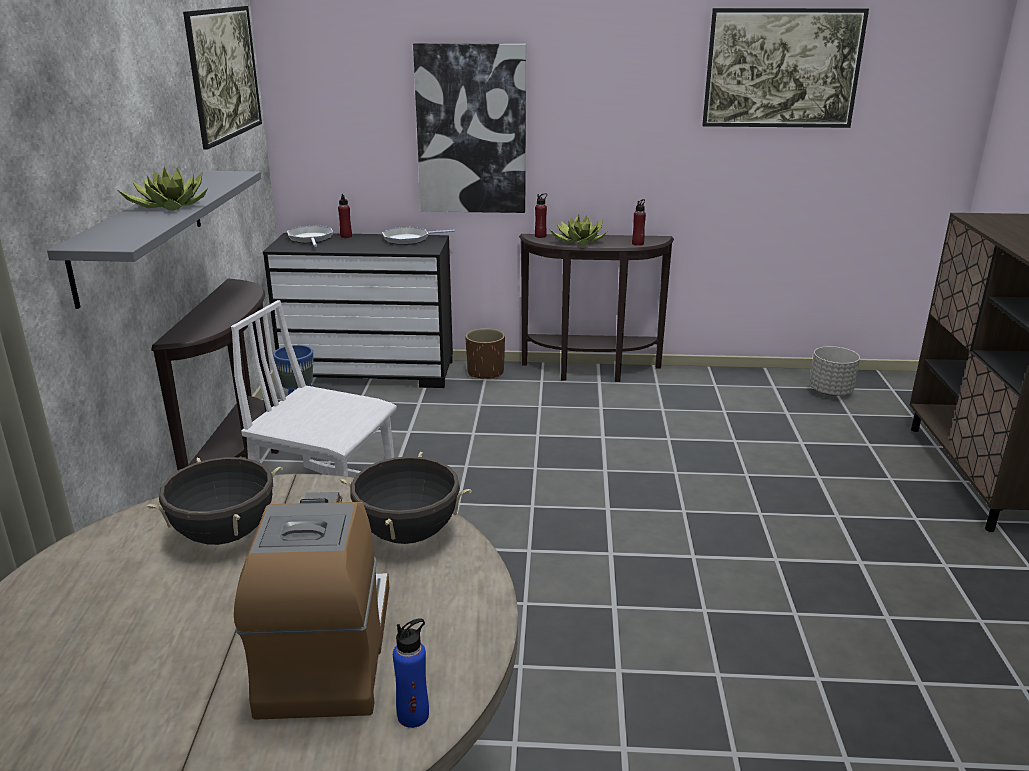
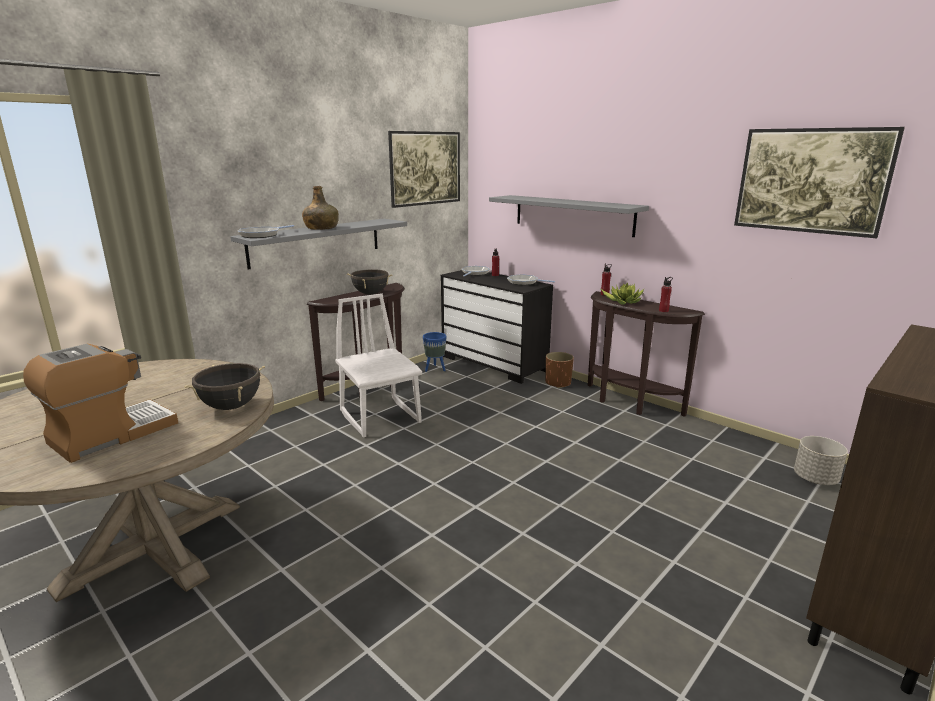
camera: 40 degrees right, 5 degrees down
(109, 237) = (262, 235): none -> frying pan
(168, 206) = (321, 228): potted plant -> green bottle
(224, 534) = (181, 380): black cooking pot -> black cooking pot (370, 294)
(413, 715) = (79, 471): blue bottle -> none
(471, 130) = (572, 215): picture -> grey shelf

